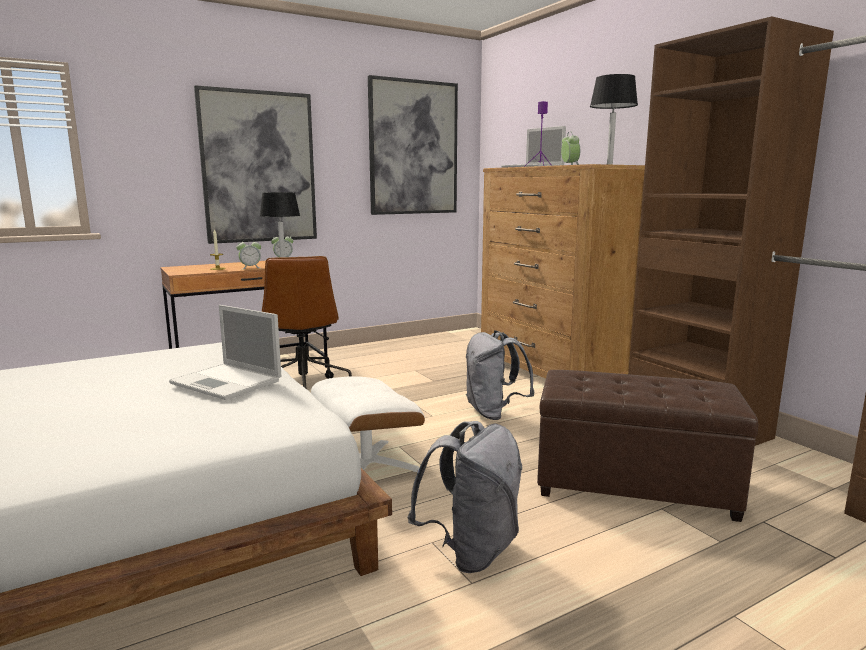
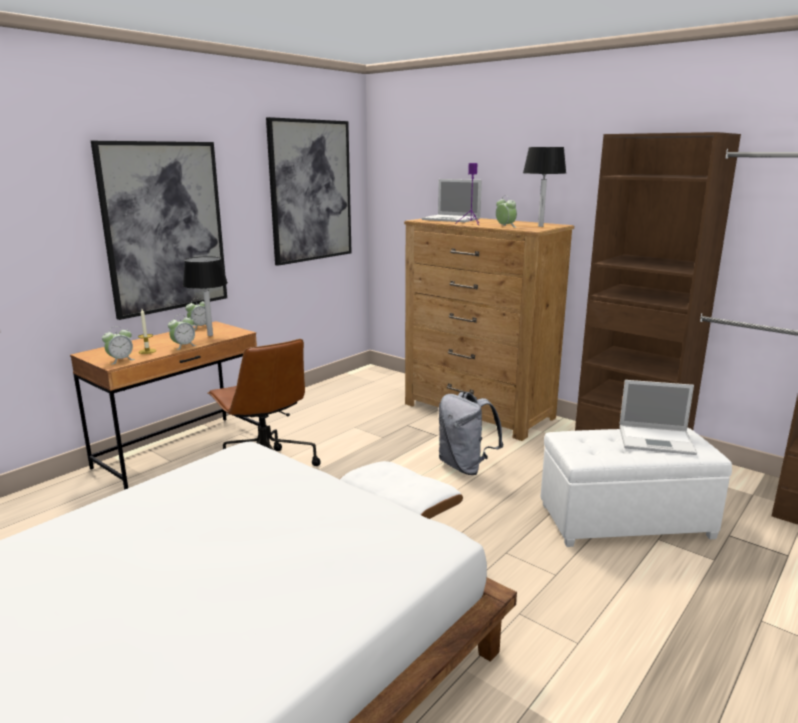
camera: 20 degrees left, 5 degrees up
(188, 271) = (120, 360): none -> alarm clock
(228, 382) = (314, 507): laptop -> laptop (657, 440)
(471, 551) = (555, 614): grey backpack -> none
(633, 484) = (624, 520): brown ottoman -> white ottoman

